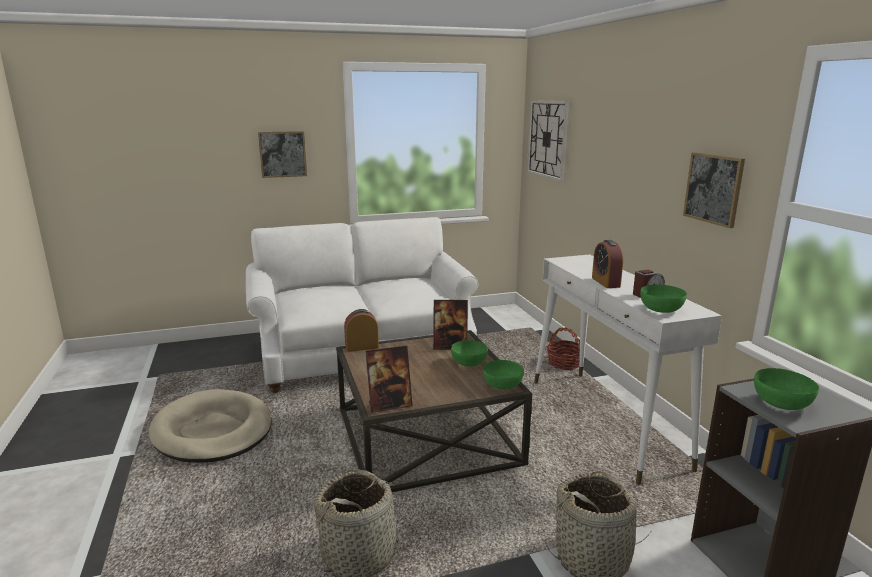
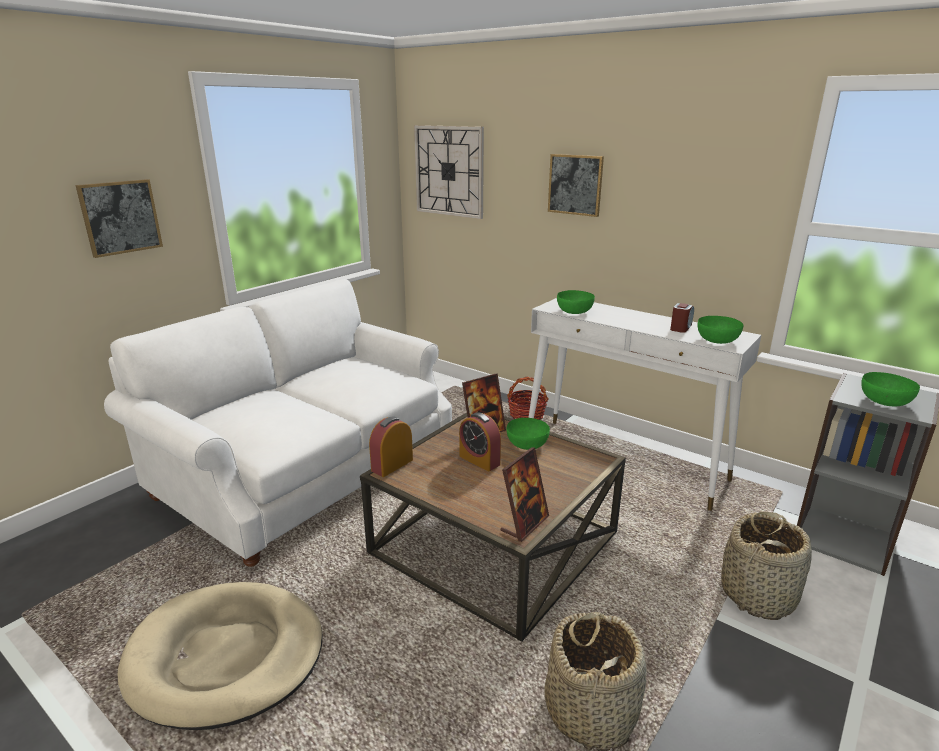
camera: 35 degrees left, 5 degrees up
(503, 385) = (592, 457): green bowl -> green bowl (575, 311)
(605, 282) = (630, 323): alarm clock -> alarm clock (479, 460)
(713, 188) = (713, 215): picture -> picture (575, 184)

